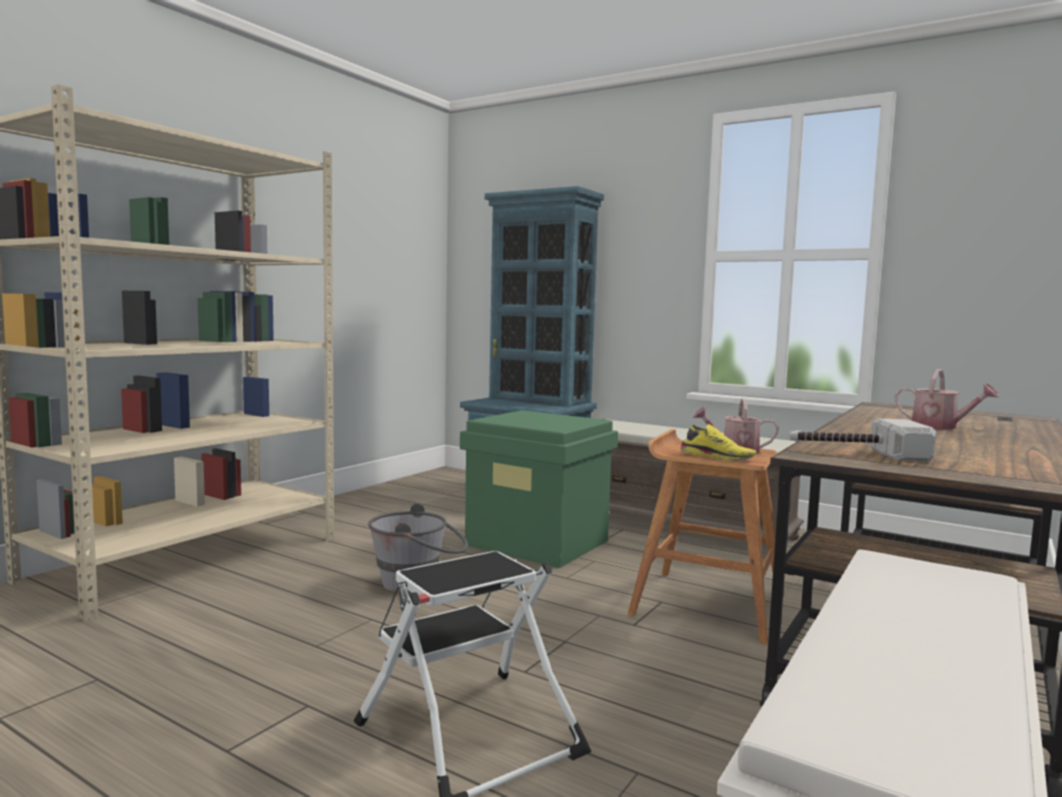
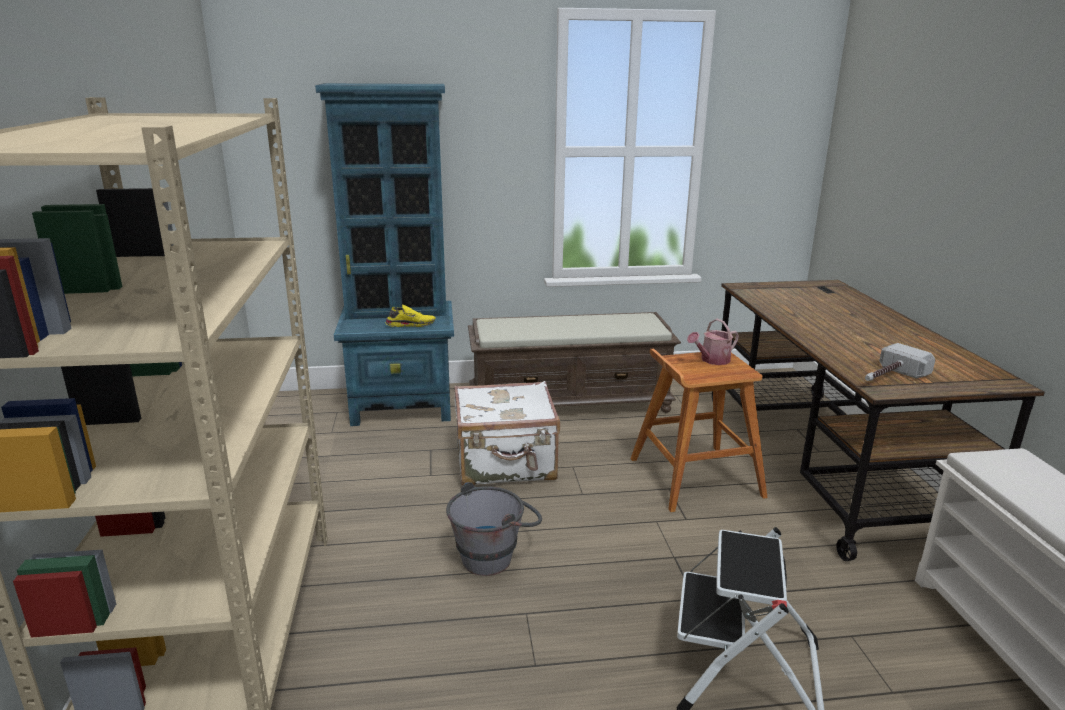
camera: 40 degrees left, 15 degrees up
(539, 543) = (506, 464): green storage box -> white suitcase
(717, 457) = (722, 374): yellow shoe -> yellow shoe (411, 324)
(940, 427) = (834, 316): watering can -> none

